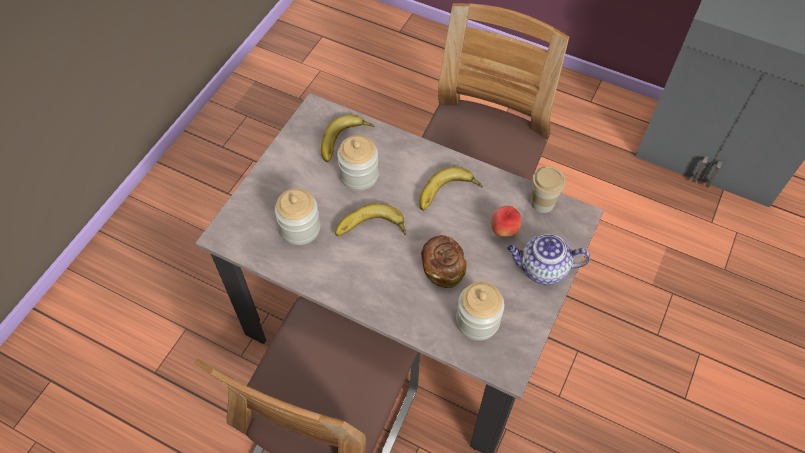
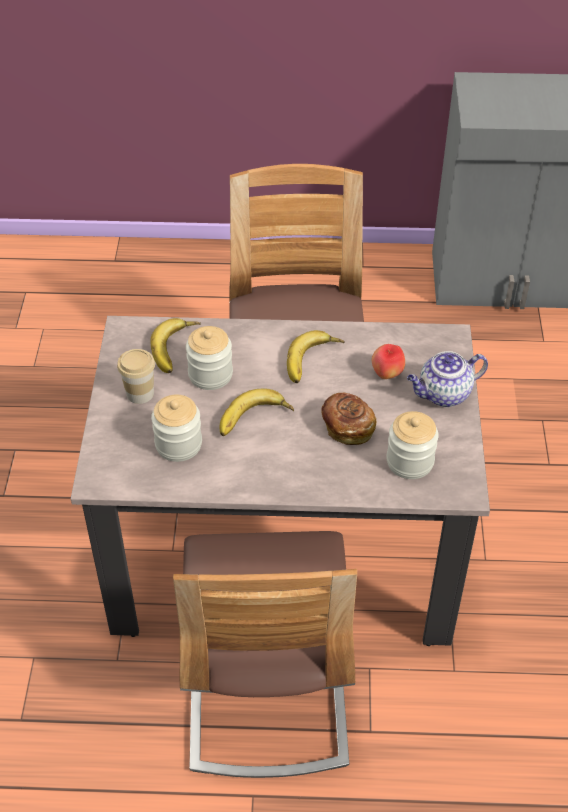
camera: 25 degrees left, 10 degrees down
(542, 202) = (409, 337): cup -> cup (140, 393)

